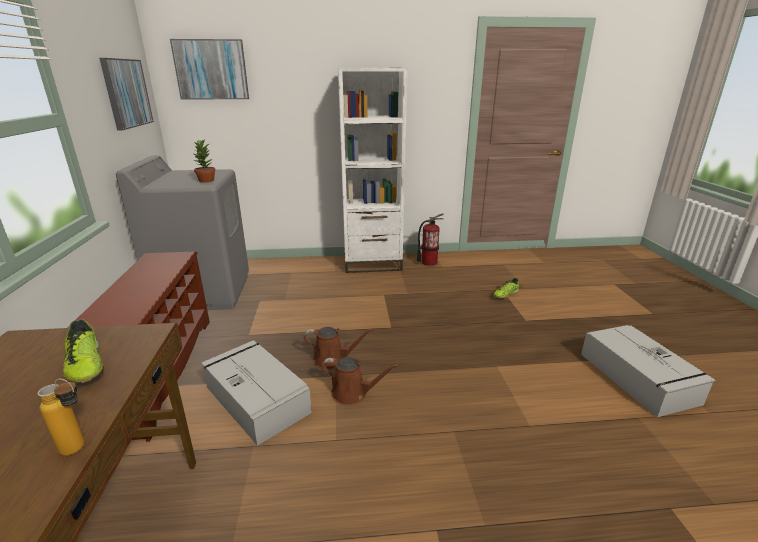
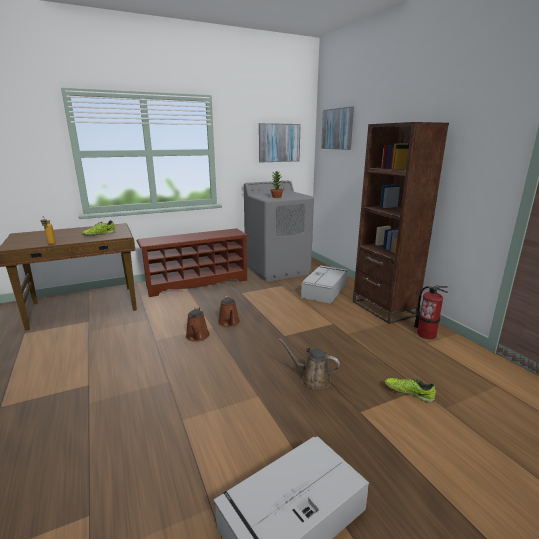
camera: 70 degrees right, 5 degrees down
(256, 398) = (183, 310): grey storage box -> grey storage box (324, 290)
(372, 264) = (384, 308): white bookcase -> brown bookcase
(477, 330) = (312, 379): none -> brown watering can

